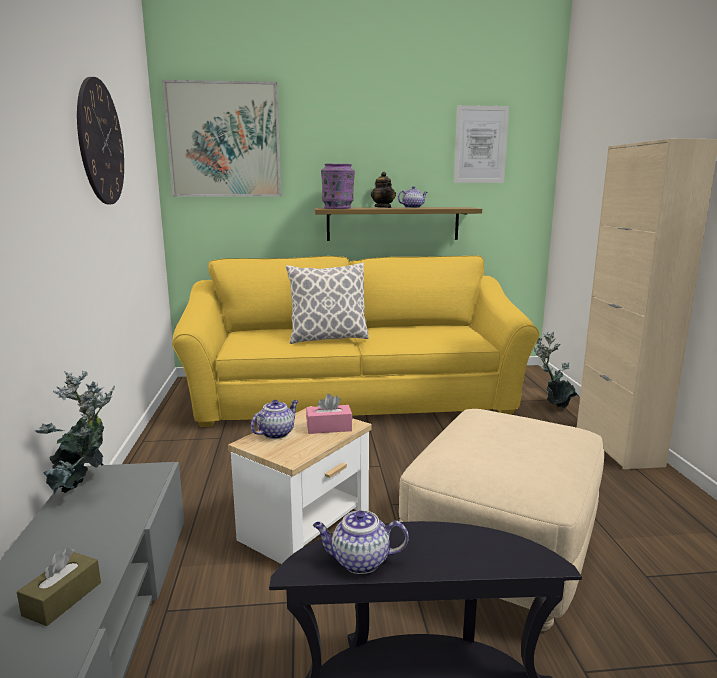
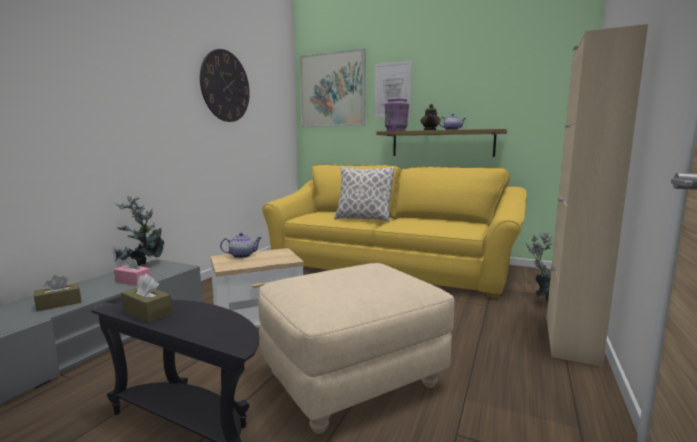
camera: 30 degrees right, 5 degrees down
(329, 427) = (275, 258): pink tissue box -> pink tissue box (133, 281)
(359, 561) = (147, 312): teapot -> brown tissue box
(480, 145) = (517, 79): picture -> picture (393, 90)

